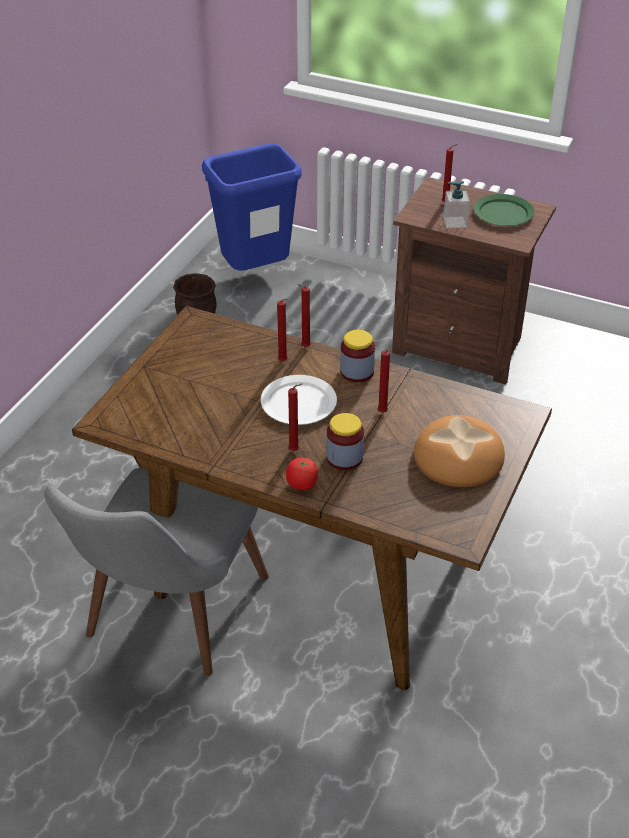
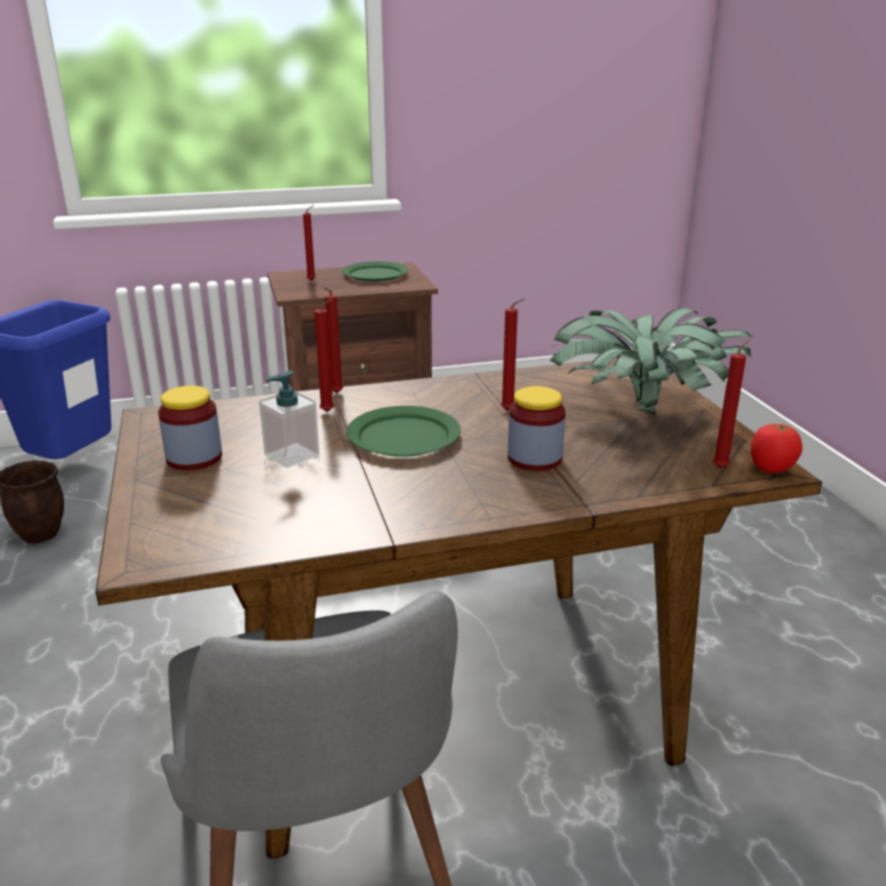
camera: 40 degrees left, 15 degrees down
(295, 450) = (470, 475): red candle -> red candle (722, 467)
(299, 403) = (404, 436): white plate -> green plate
(301, 485) = (531, 502): tomato -> tomato (771, 468)
(357, 372) = (426, 392): jar -> jar (194, 458)
(454, 222) = (340, 288): soap dispenser -> soap dispenser (291, 455)
(458, 456) = (640, 412): bread -> potted plant

